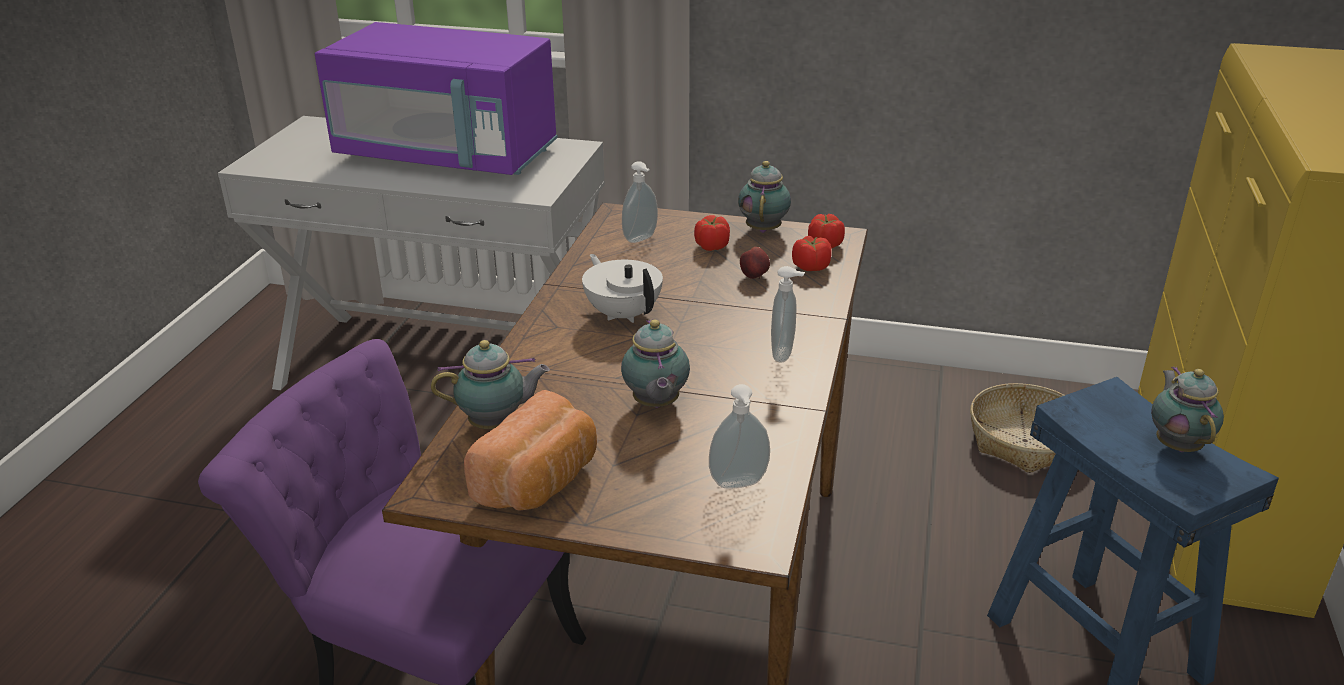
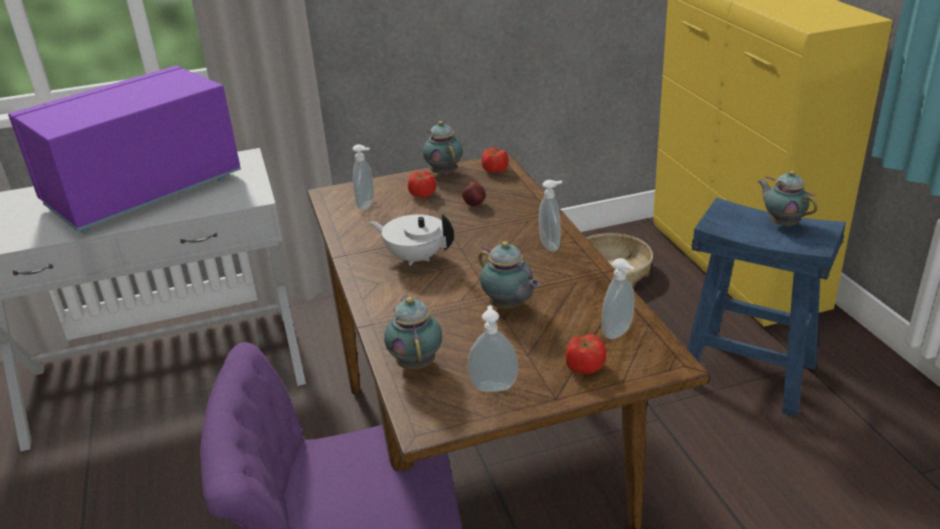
camera: 30 degrees left, 0 degrees up
(448, 156) = (143, 192): purple microwave -> purple microwave turned 150 degrees clockwise
(497, 424) = (416, 362): teapot -> teapot turned 60 degrees counterclockwise
(541, 482) = (493, 386): bread -> soap dispenser
(810, 267) = (502, 187): tomato -> tomato (585, 367)

